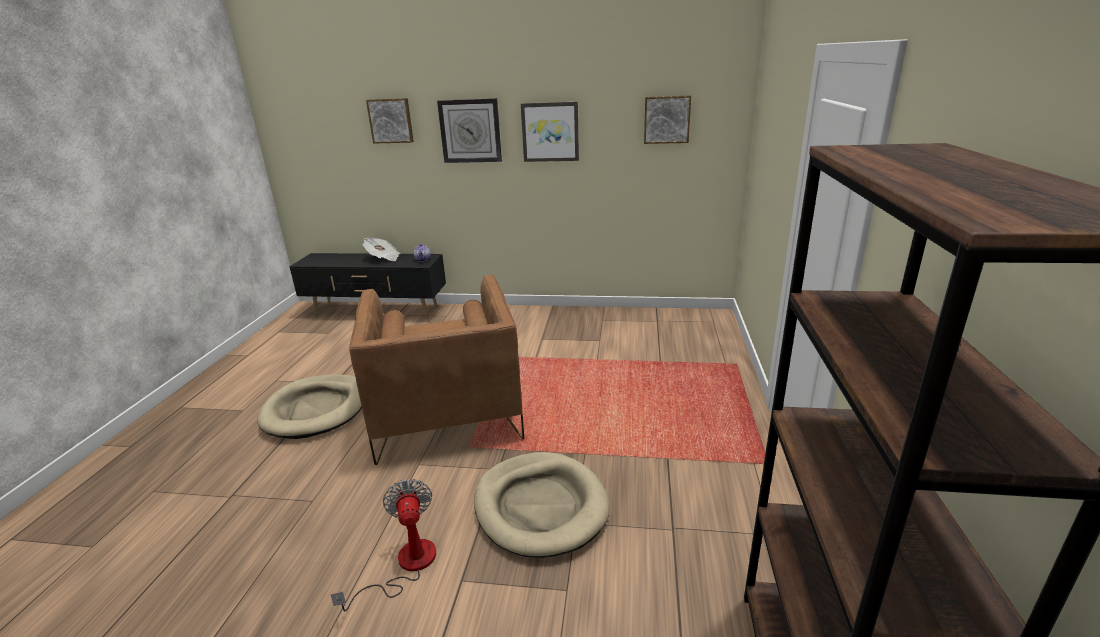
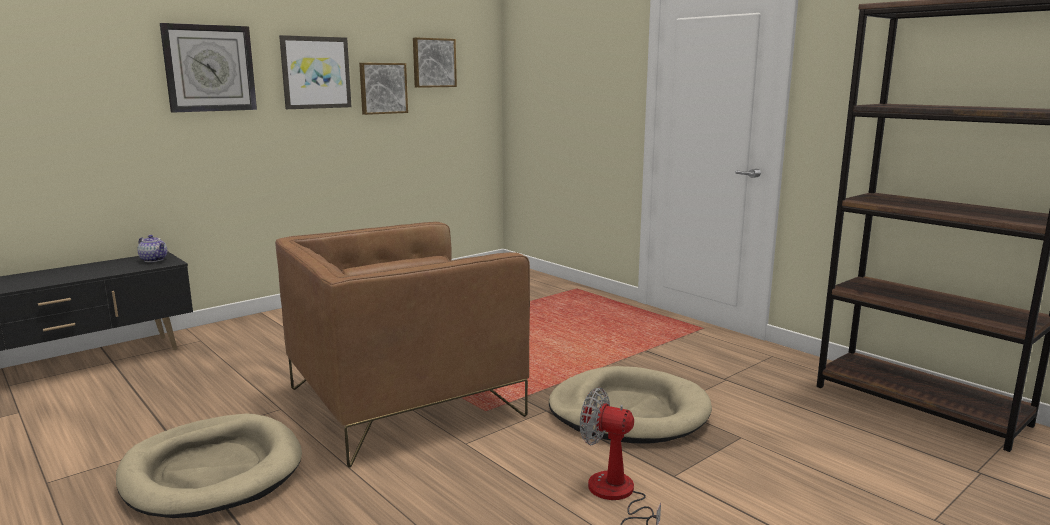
camera: 50 degrees left, 10 degrees down
(383, 258) = (75, 270): newspaper -> none
(391, 120) = (75, 48): picture -> picture (382, 88)
(447, 413) = (403, 402): brown armchair -> brown armchair turned 120 degrees clockwise

